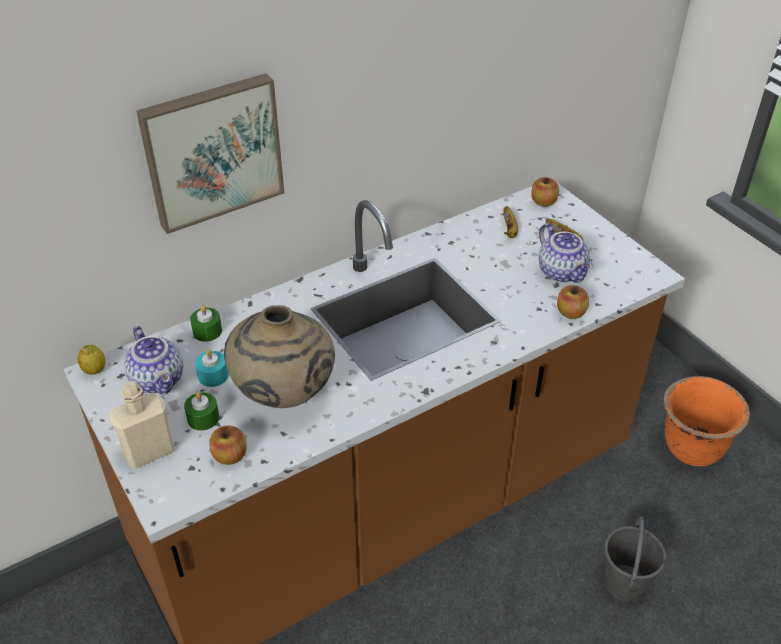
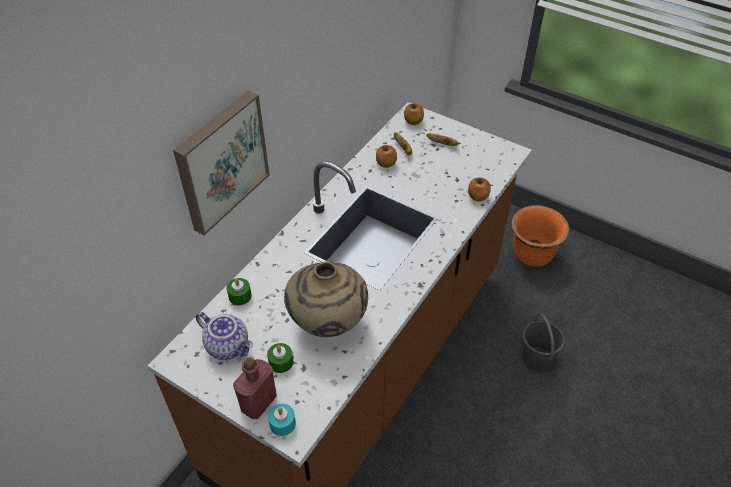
camera: 25 degrees left, 5 degrees up
(94, 370) = (173, 357): lemon -> none
(149, 452) = (258, 403): beige bottle -> red bottle
(213, 375) = (266, 328): turquoise candle -> turquoise candle (282, 423)
(230, 456) = (318, 382): apple -> apple (386, 164)
(563, 272) = (456, 169): teapot -> none

